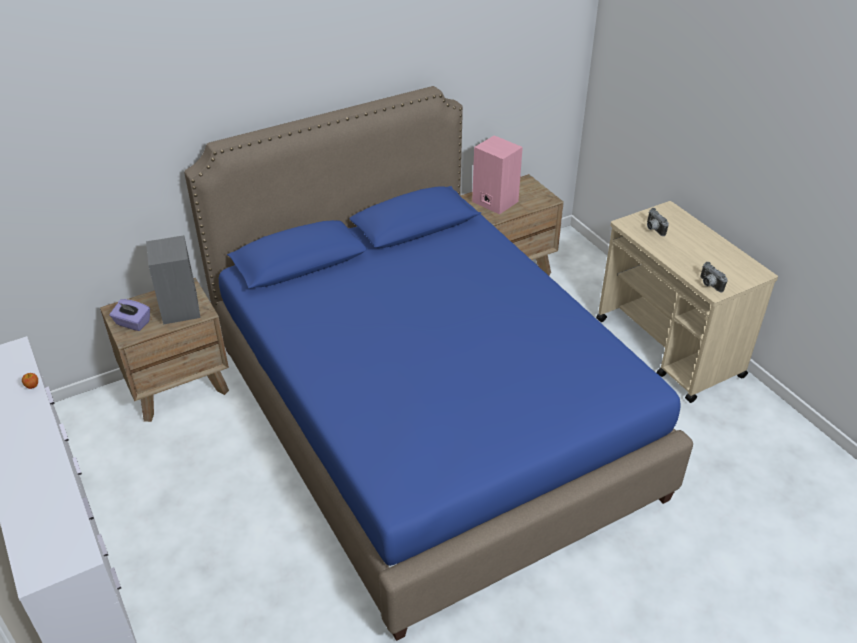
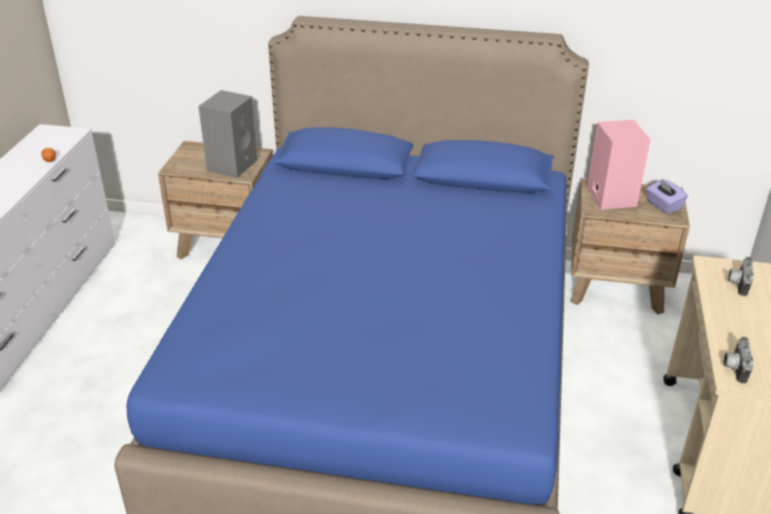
camera: 40 degrees right, 5 degrees down
(132, 323) = (188, 161): purple tissue box -> purple tissue box (663, 206)

